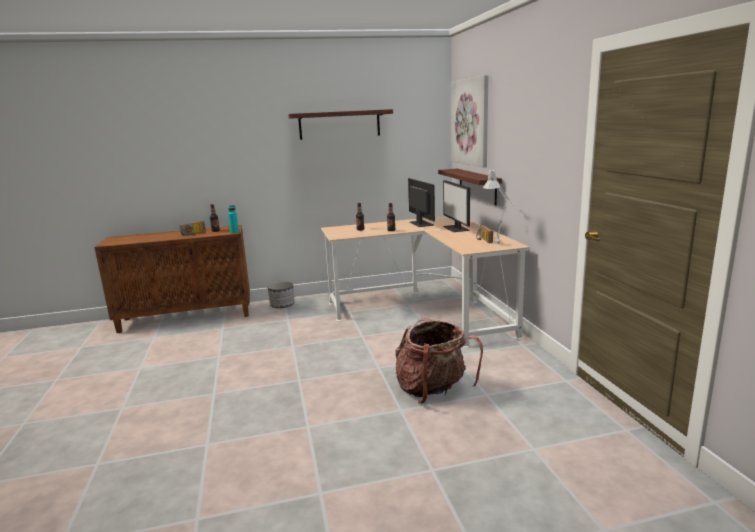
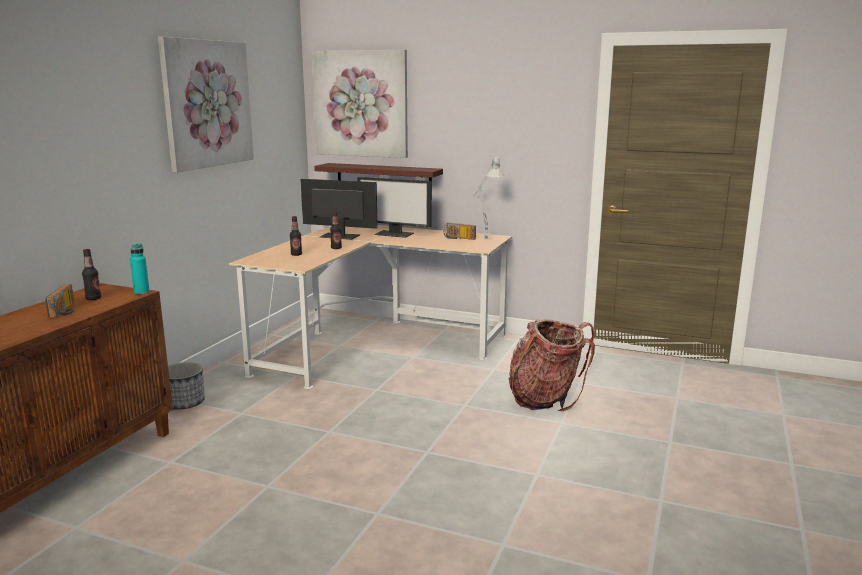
camera: 55 degrees left, 0 degrees up
(339, 124) = (207, 104): shelf -> picture

